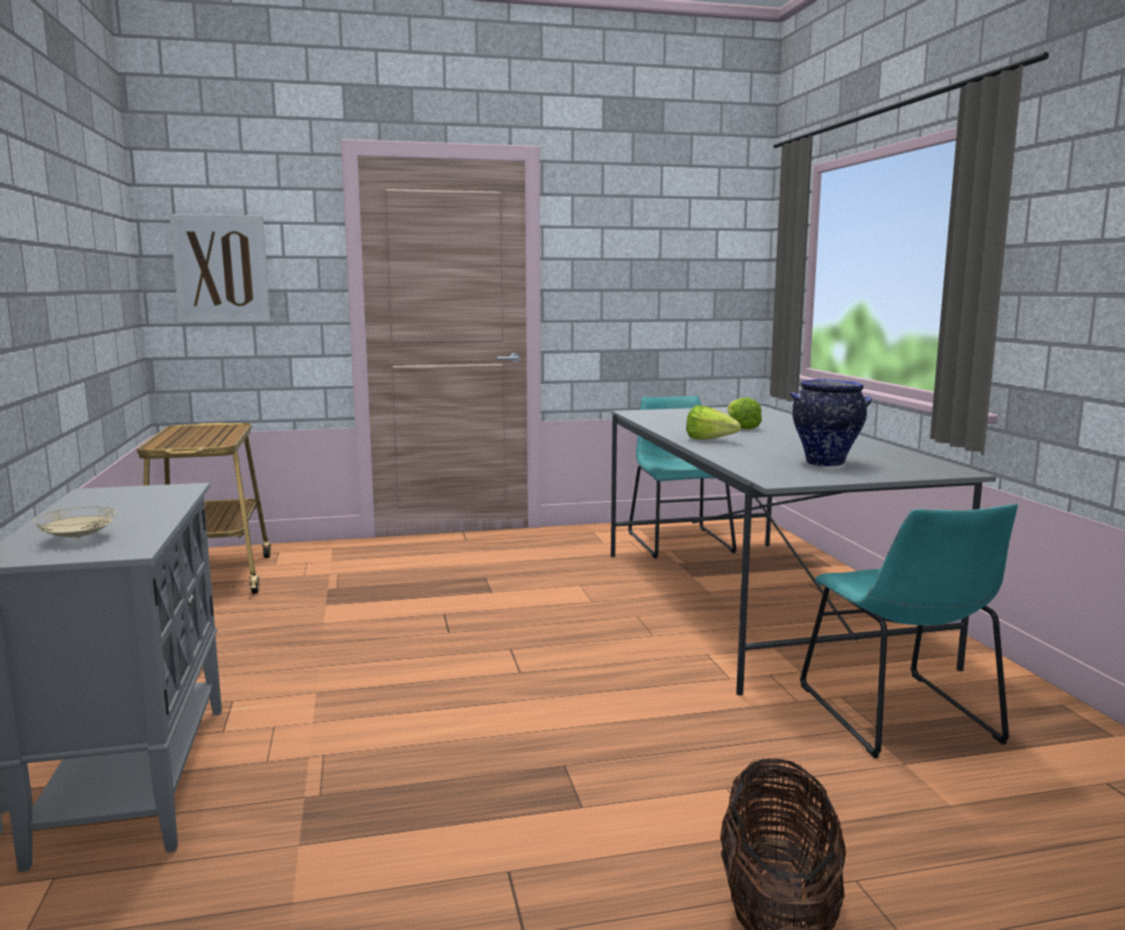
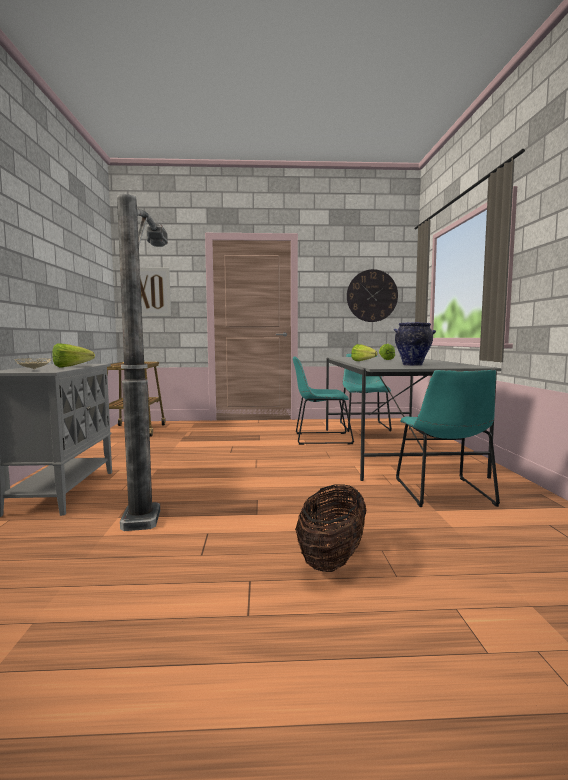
camera: 10 degrees right, 5 degrees down
(155, 514) = (74, 367): none -> lettuce
(328, 727) = (155, 480): none -> floor lamp
(609, 581) = (320, 438): none -> turquoise chair
(686, 277) = (372, 296): none -> wall clock

